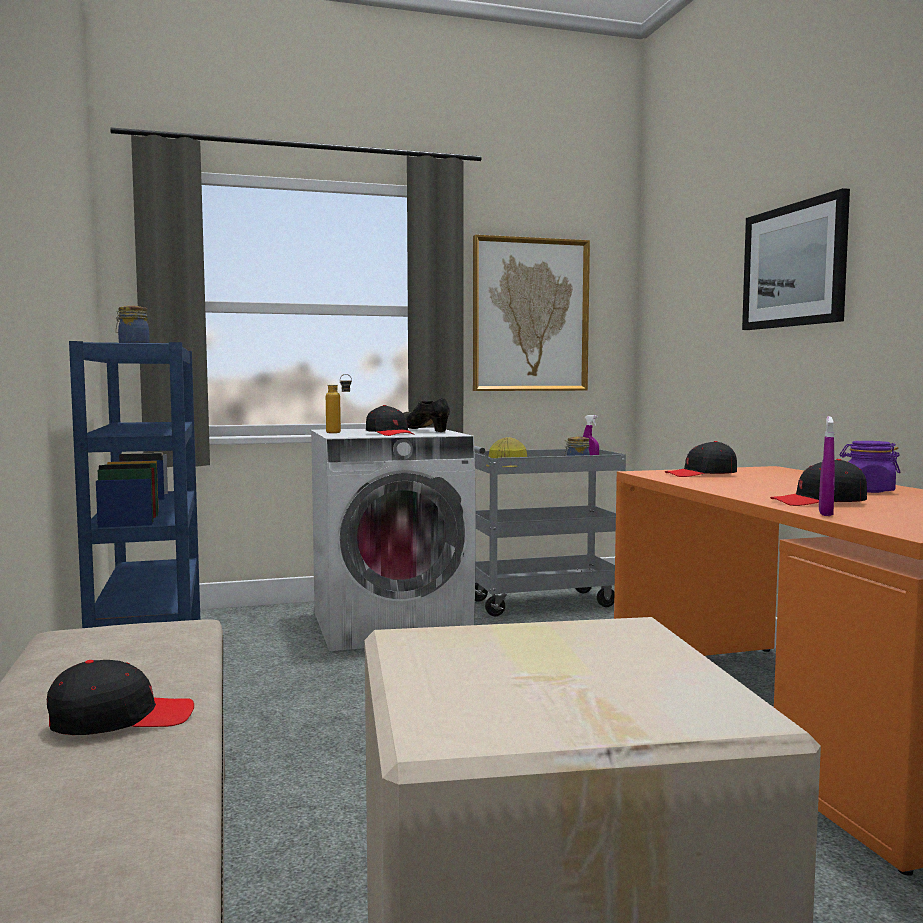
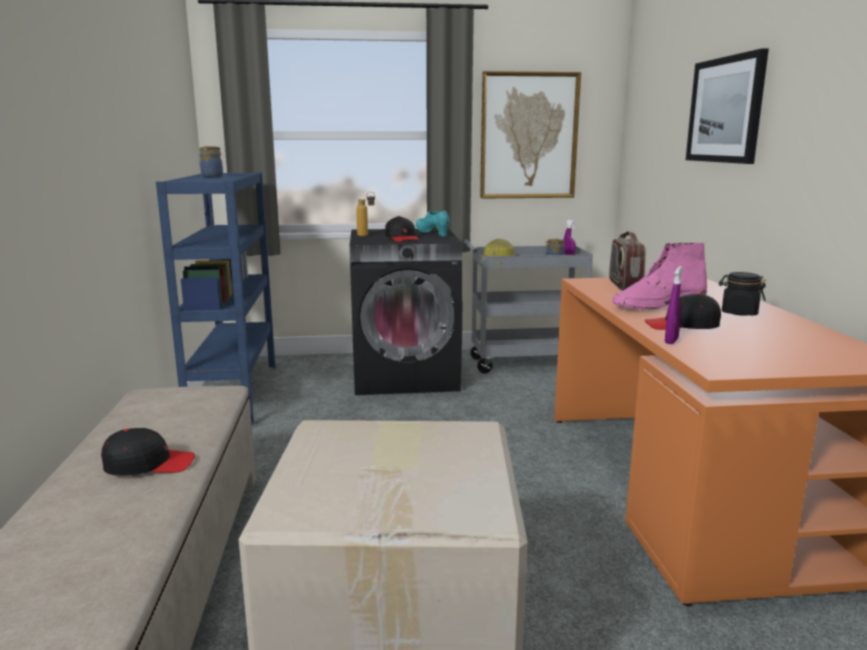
camera: 10 degrees right, 10 degrees up
(391, 624) = (406, 375): white washing machine -> black washing machine
(424, 430) = (432, 234): black shoe -> turquoise shoe
(701, 474) = (624, 285): black cap -> radio
(766, 488) = (658, 306): none -> pink boot
(868, 491) = (739, 312): purple jar -> black jar

